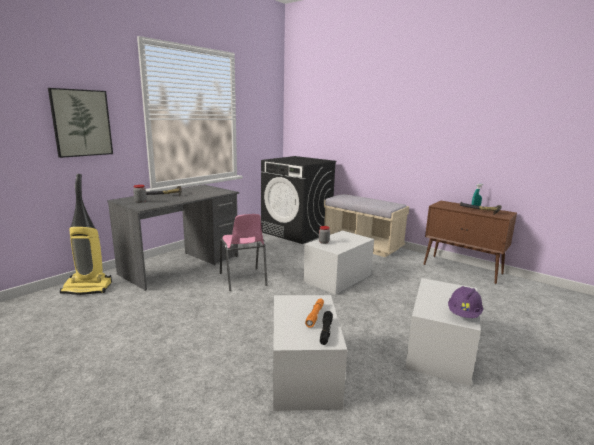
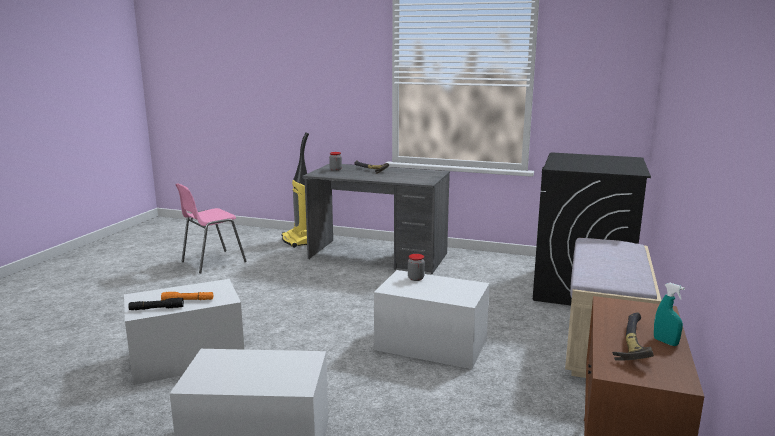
camera: 70 degrees right, 0 degrees up
(81, 123) = (329, 85): picture -> none
(243, 280) = (368, 291): pink chair -> pink chair (212, 262)
(464, 314) = (212, 382): purple hard hat -> none

